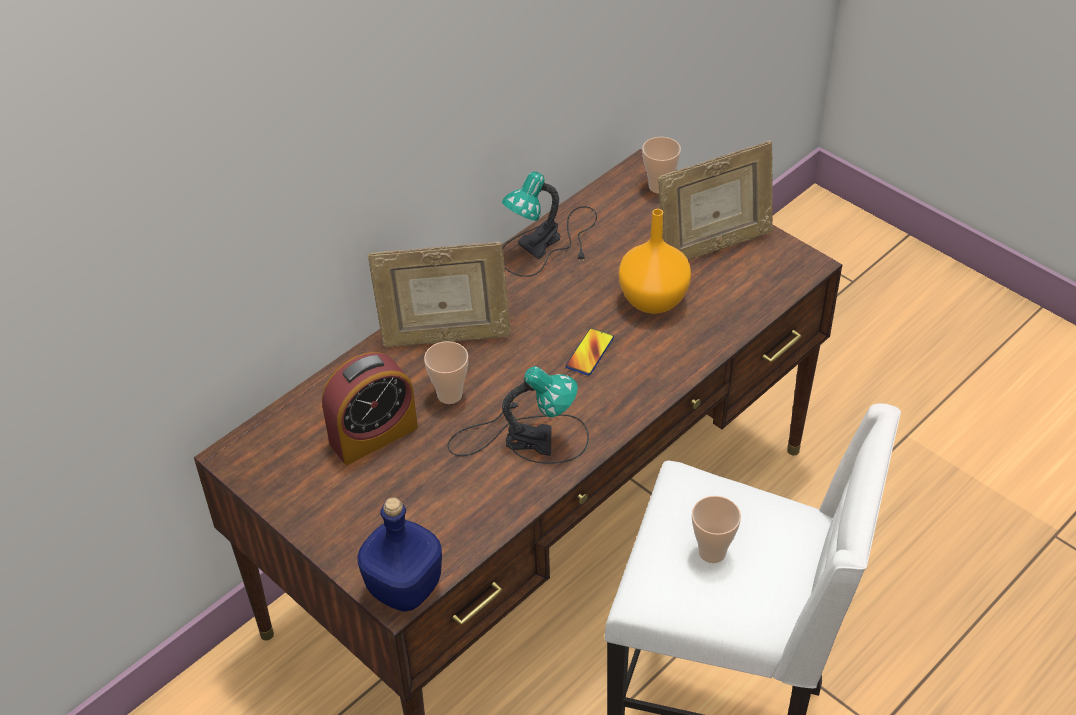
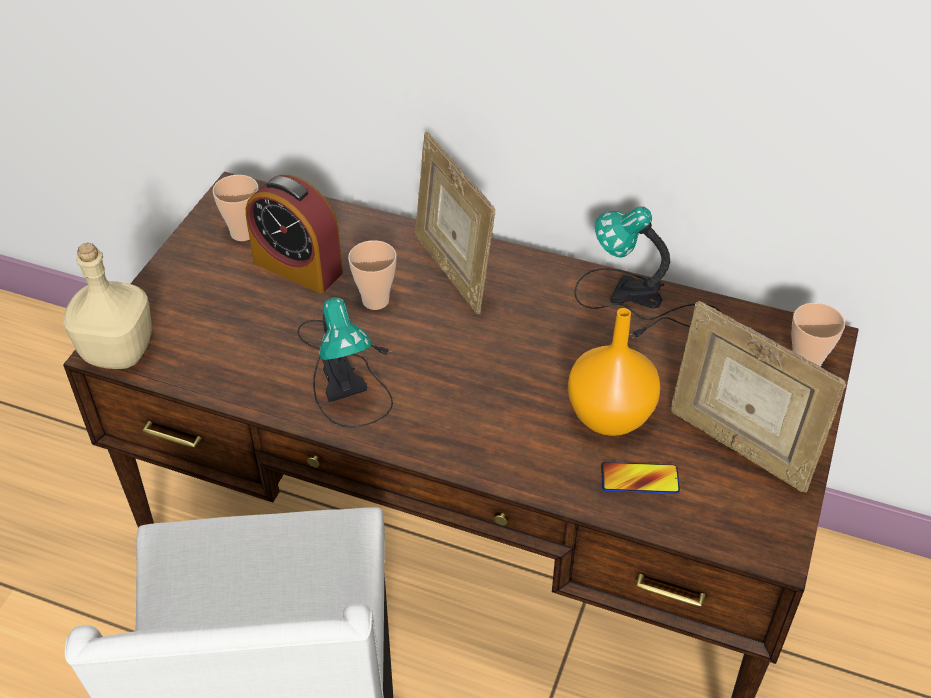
camera: 65 degrees right, 0 degrees up
(404, 589) = (117, 351): blue bottle -> beige bottle
(590, 352) = (494, 387): phone -> phone (639, 479)
(712, 552) = (244, 584): cup -> cup (243, 233)

